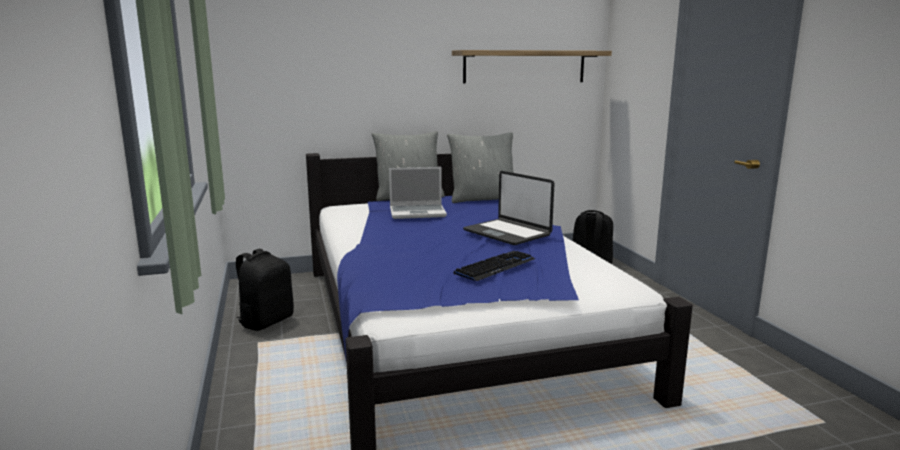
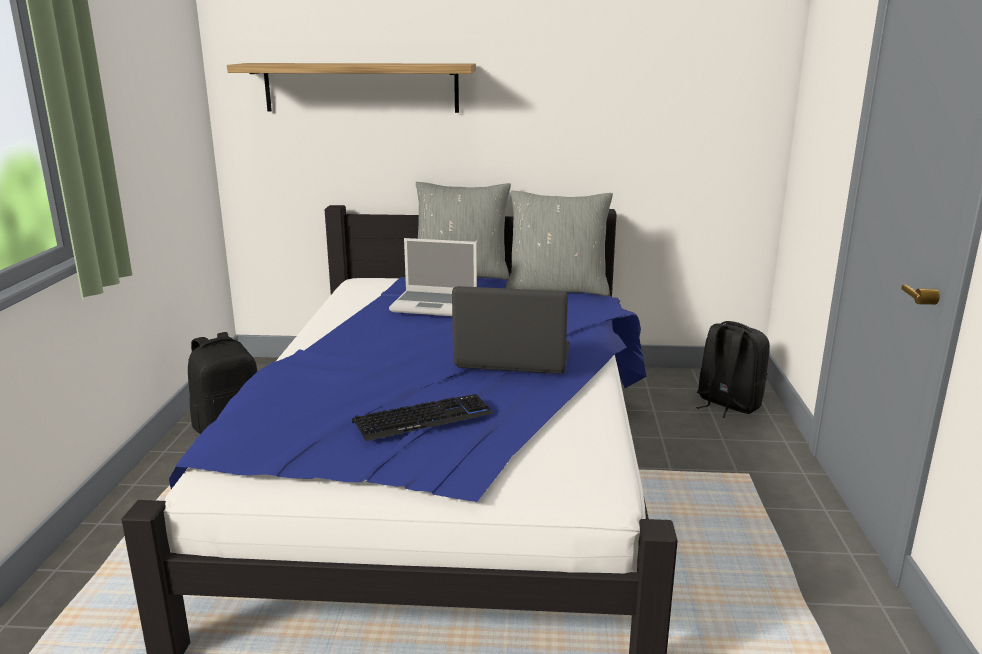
camera: 20 degrees right, 5 degrees up
(507, 233) = (513, 358): laptop -> laptop turned 120 degrees clockwise
(524, 66) = (654, 90): shelf -> shelf (361, 87)

